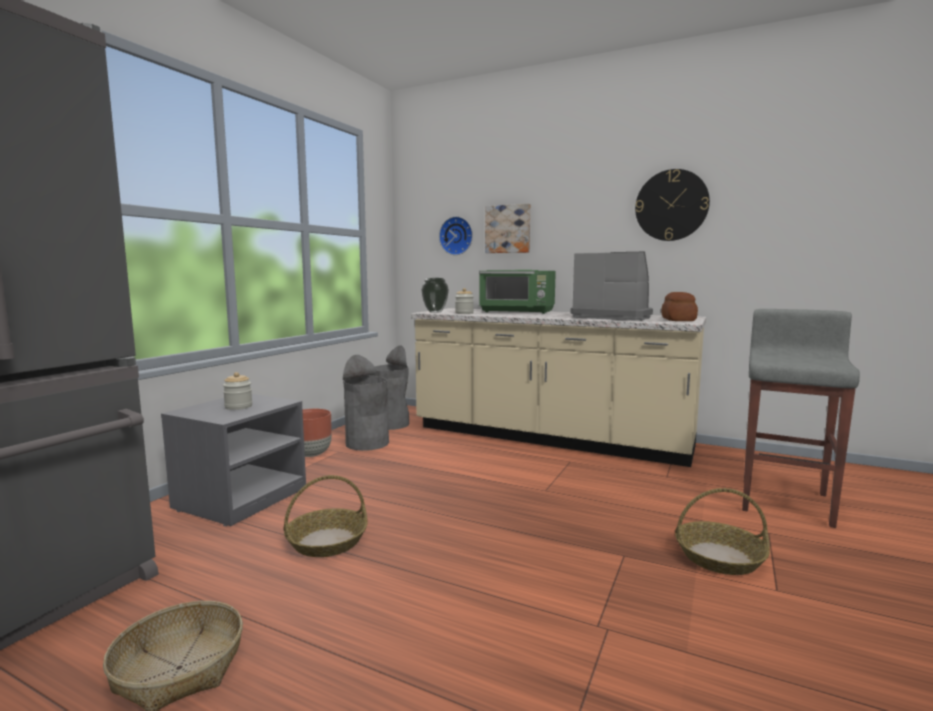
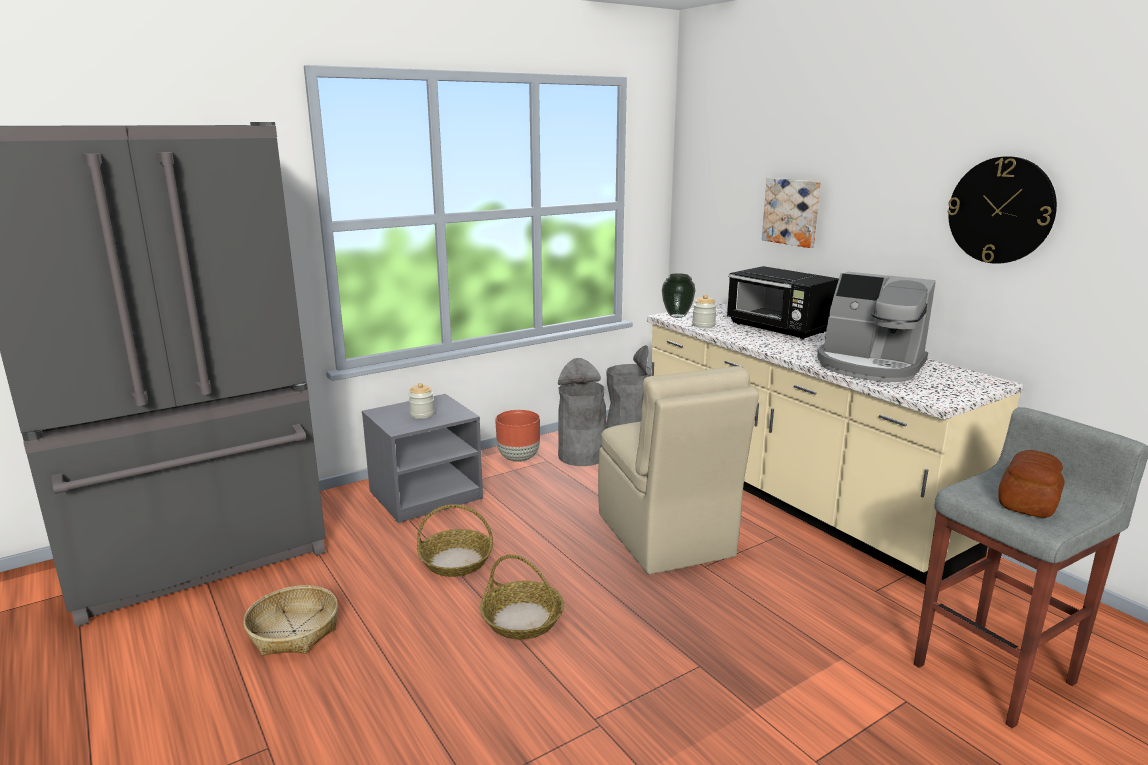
camera: 30 degrees right, 10 degrees up
(457, 236) = (735, 211): wall clock -> none
(495, 479) = (665, 537): none -> beige chair
(518, 312) = (779, 328): green microwave -> black microwave
(612, 317) = (869, 366): coffee machine -> coffee machine turned 150 degrees clockwise
(678, 320) = (947, 390): bread -> bread (1029, 503)
(719, 557) = (800, 705): basket -> basket (521, 619)

